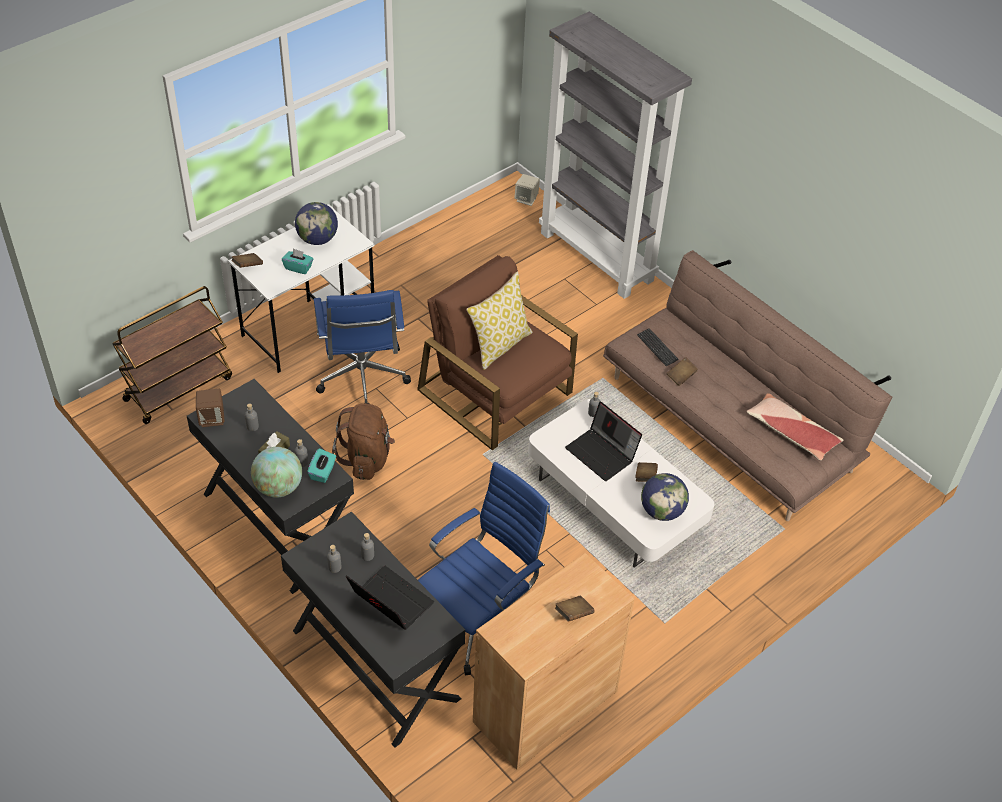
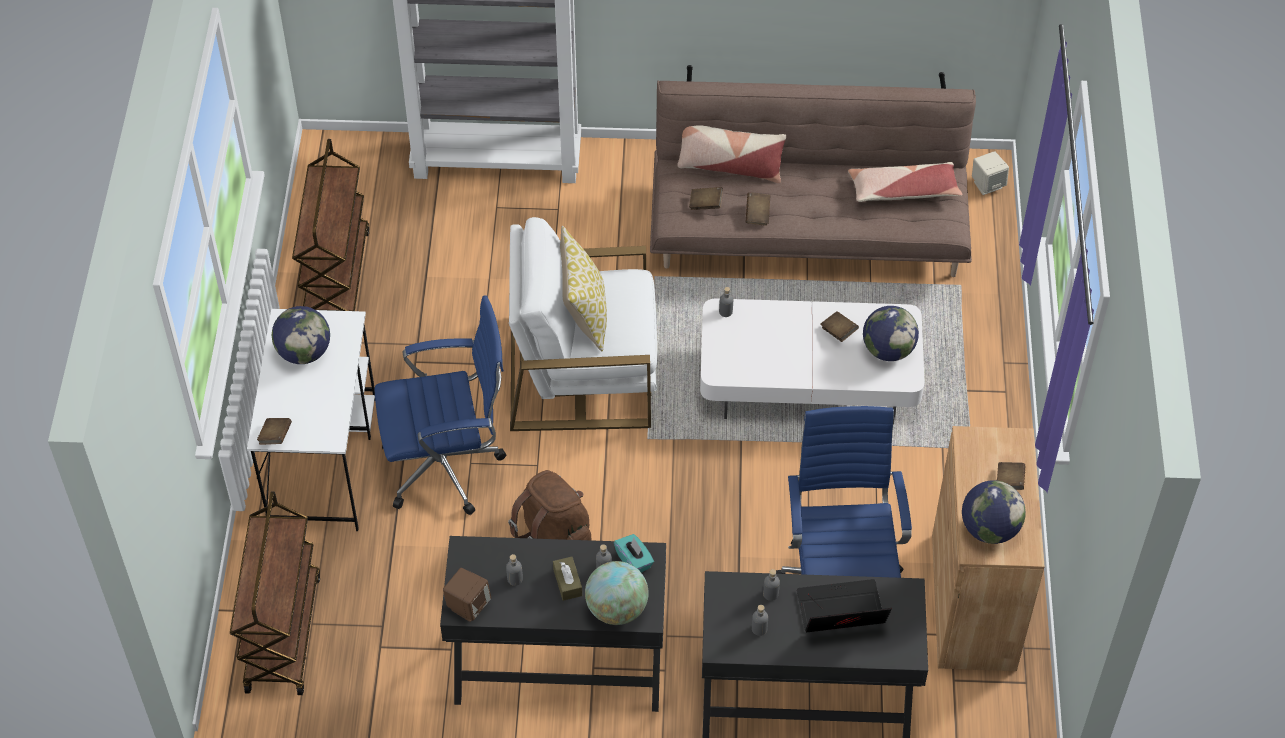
camera: 45 degrees left, 5 degrees up
(298, 267) = (327, 396): turquoise tissue box -> none
(362, 381) = (448, 467): blue office chair -> blue office chair turned 45 degrees counterclockwise
(437, 248) = (336, 276): none -> brown cart
(497, 391) = (582, 369): brown armchair -> white armchair
(522, 628) = (989, 529): none -> globe
(526, 199) = (353, 153): beige speaker -> beige speaker (987, 184)
(602, 453) = (780, 342): laptop -> none
(657, 348) = (705, 204): keyboard -> brown book
(700, 340) = (729, 166): none -> pillow

